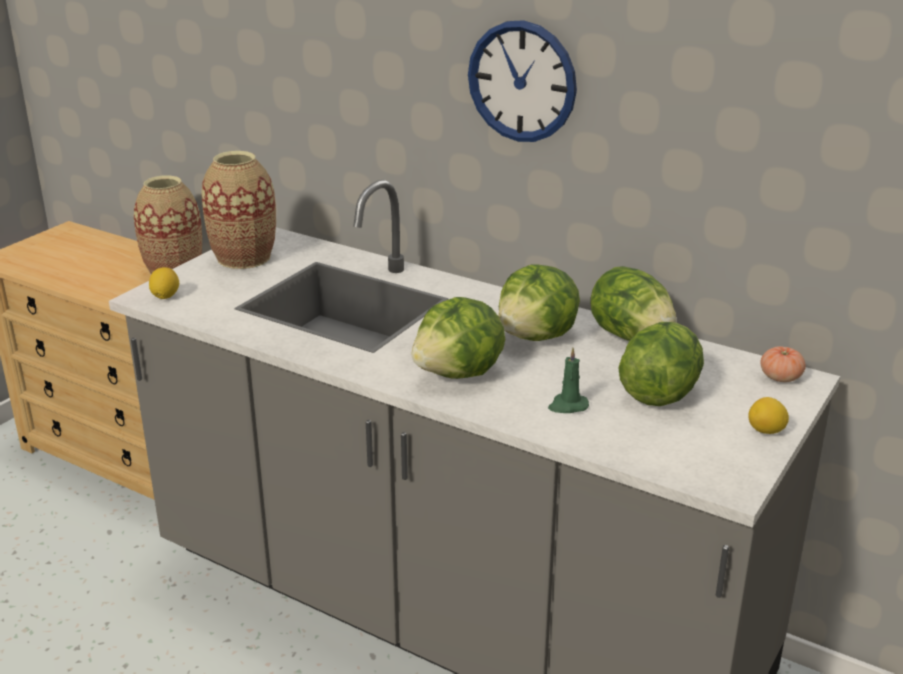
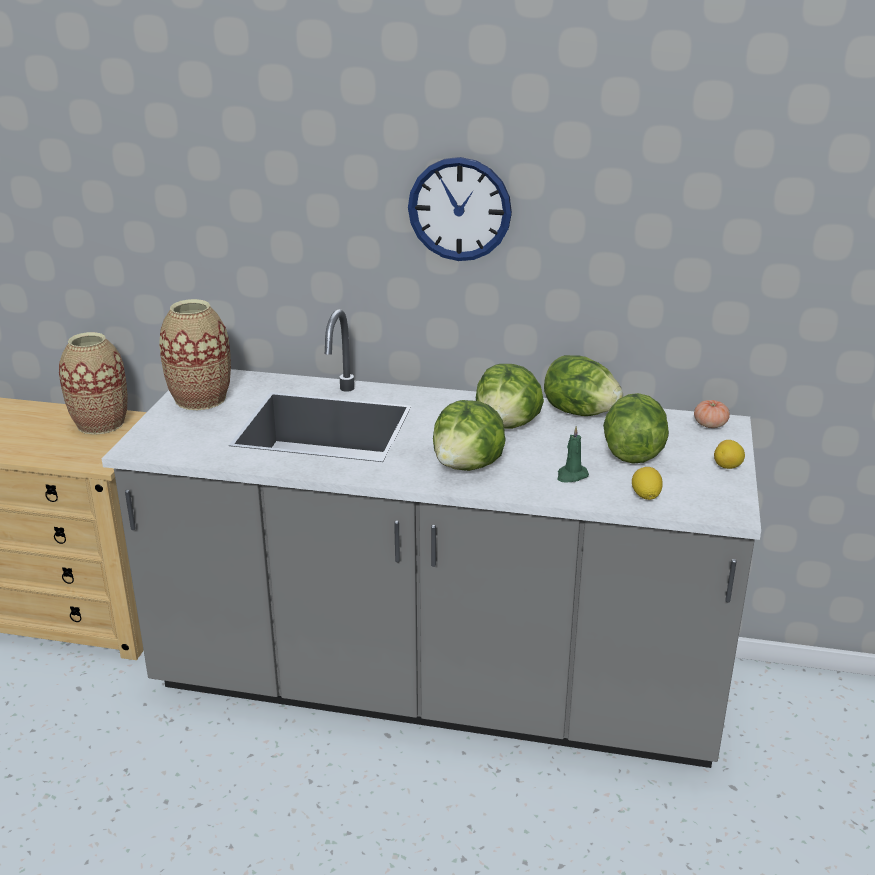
camera: 20 degrees left, 0 degrees up
(165, 296) = (154, 445): lemon -> lemon (645, 496)

